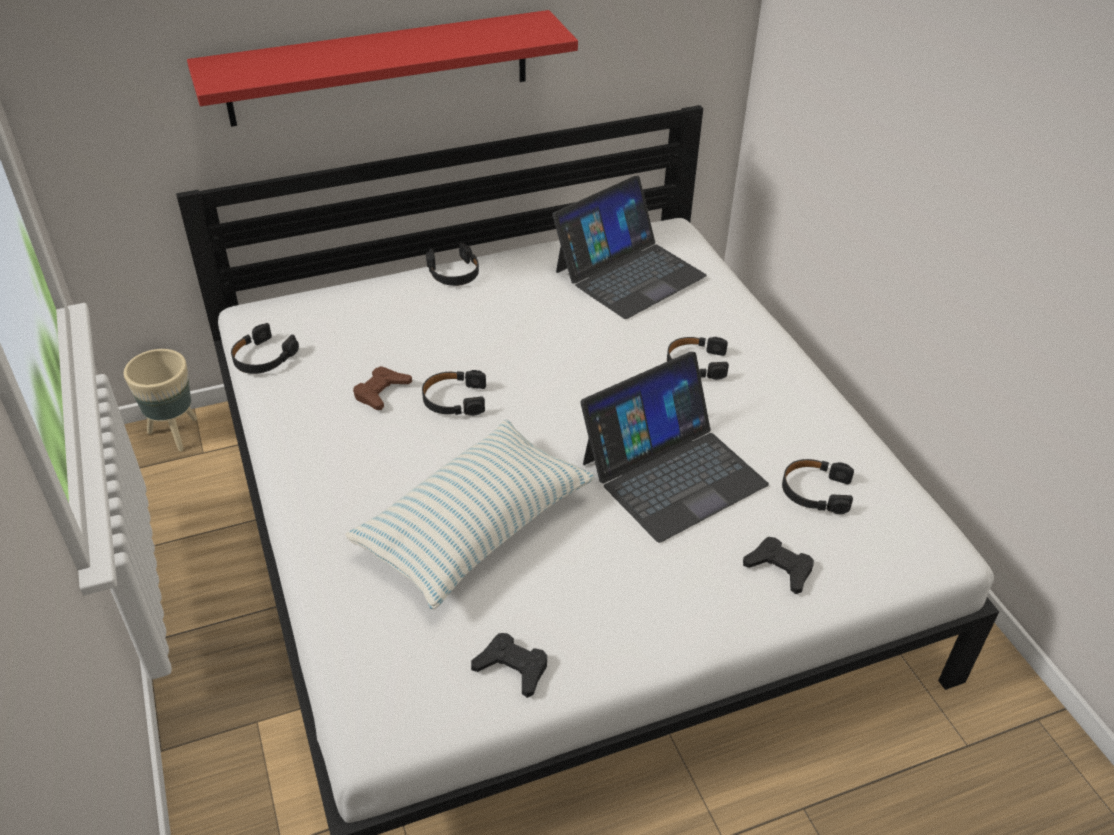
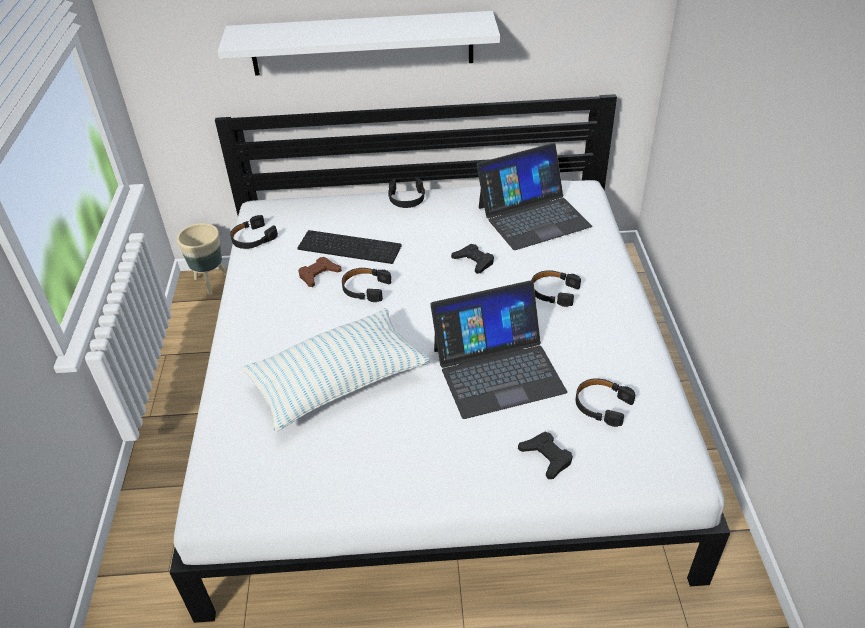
camera: 20 degrees right, 0 degrees up
(380, 68) = (362, 43): red shelf -> white shelf
(408, 347) = (351, 246): none -> keyboard
(512, 668) = (319, 485): black game controller -> black game controller (474, 261)

